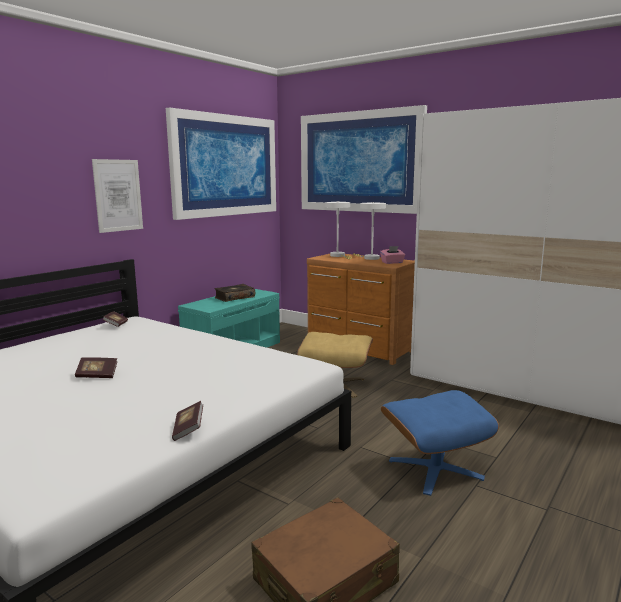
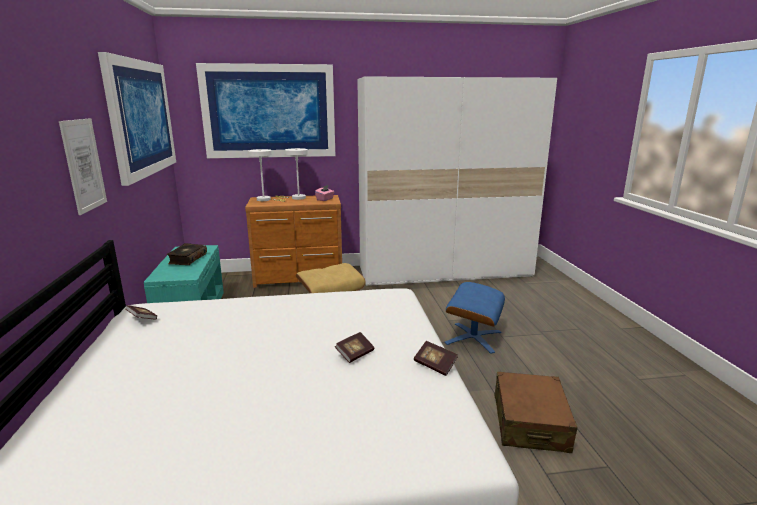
camera: 45 degrees left, 5 degrees up
(97, 375) = (262, 365): book -> book (355, 354)

